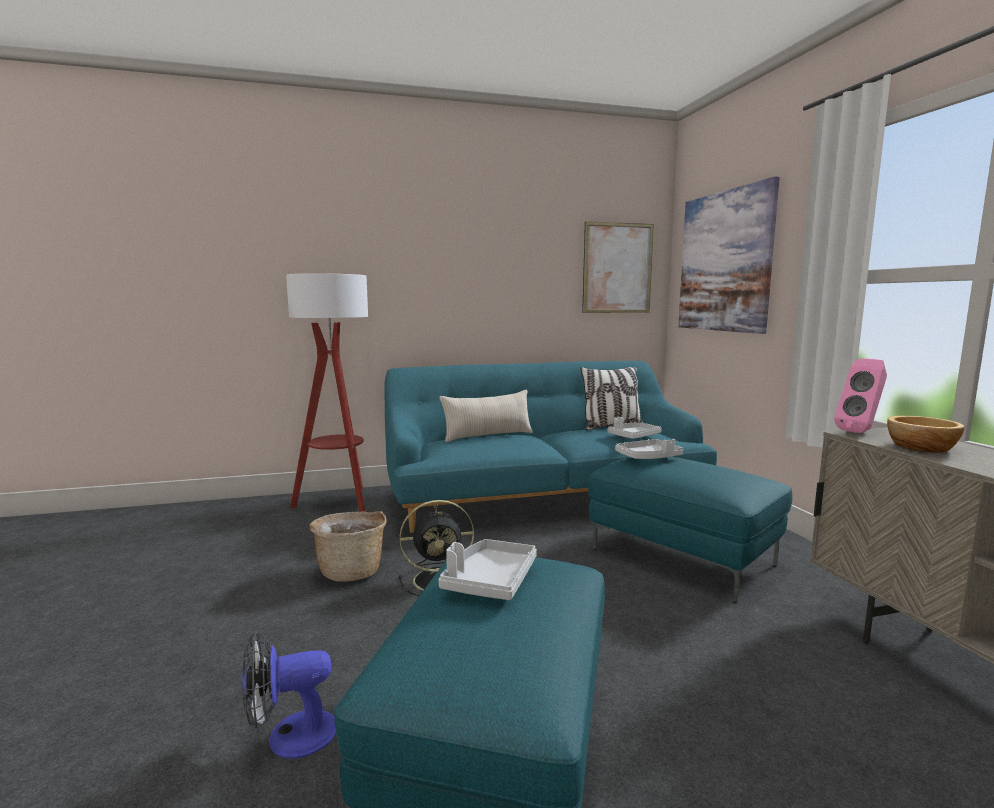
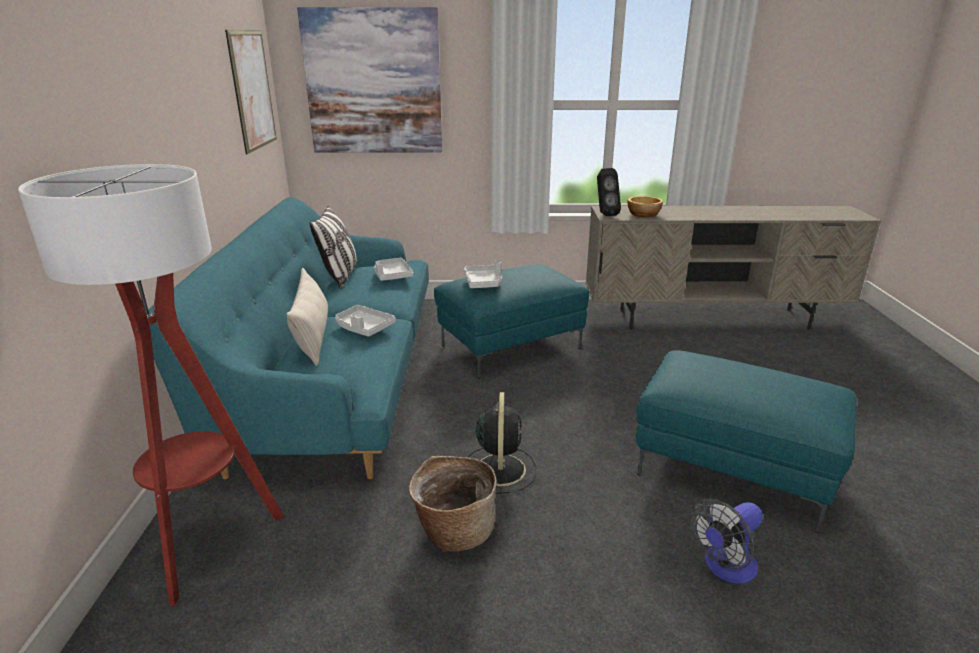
camera: 75 degrees left, 15 degrees up
(290, 737) = (724, 568): fan -> fan turned 60 degrees clockwise
(489, 581) = (725, 377): grey tray -> grey tray (363, 328)
(860, 432) = (604, 214): pink speaker -> black speaker

